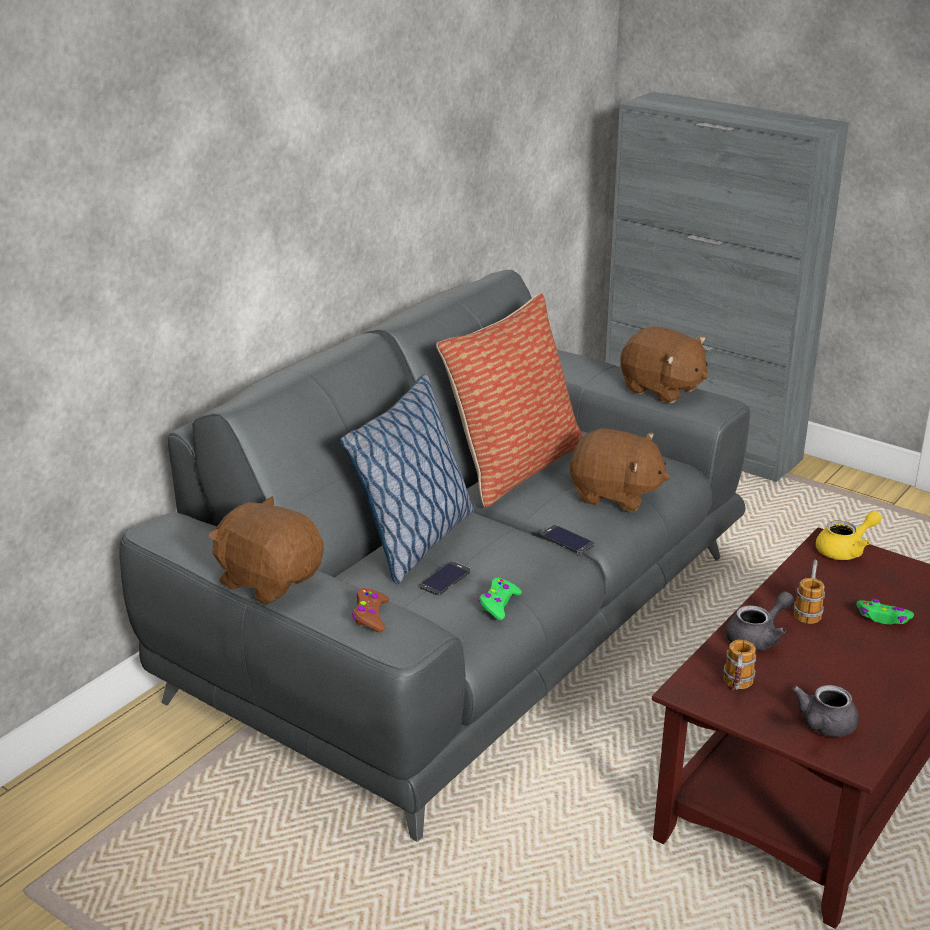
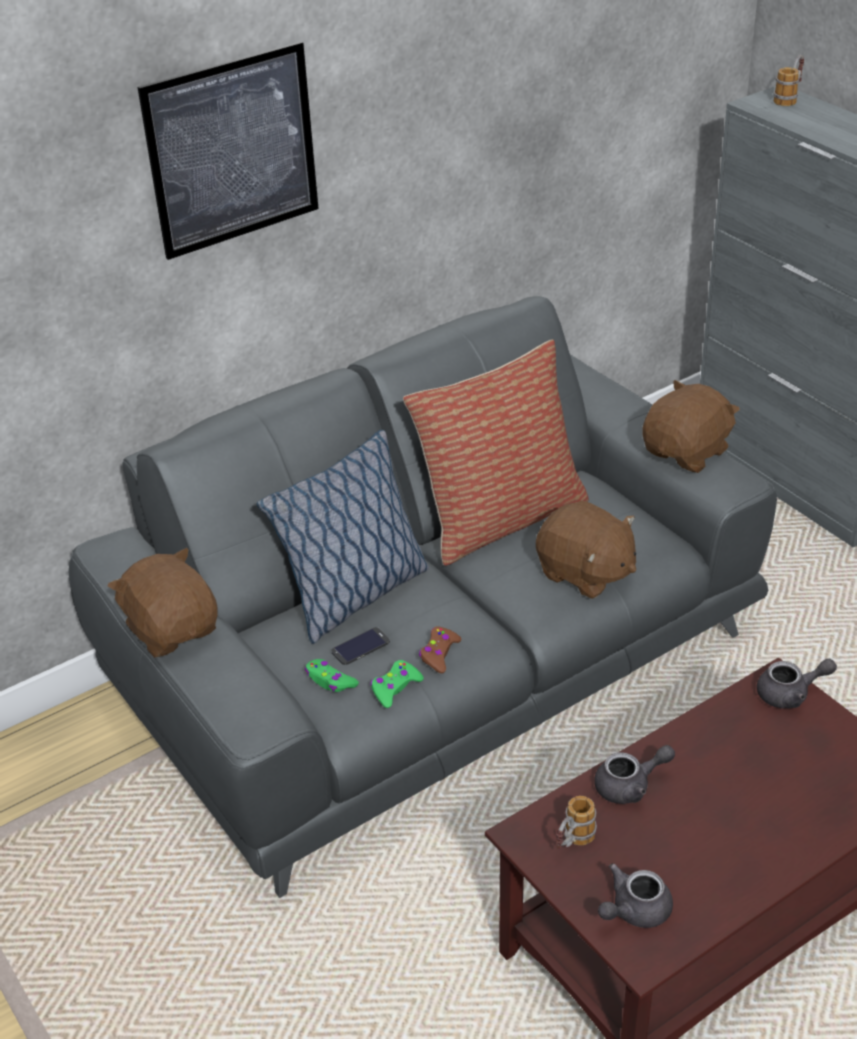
camera: 20 degrees right, 10 degrees up
(258, 118) = (232, 151): none -> picture
(370, 616) = (240, 691): brown game controller -> brown game controller (439, 654)
(566, 540) = (505, 621): phone -> none
(662, 389) = (687, 452): brown plush toy -> brown plush toy turned 105 degrees counterclockwise
(808, 609) = (704, 761): mug -> mug (789, 98)
(845, 550) = (790, 694): yellow teapot -> grey teapot
(883, 618) = (779, 790): green game controller -> green game controller (330, 681)

